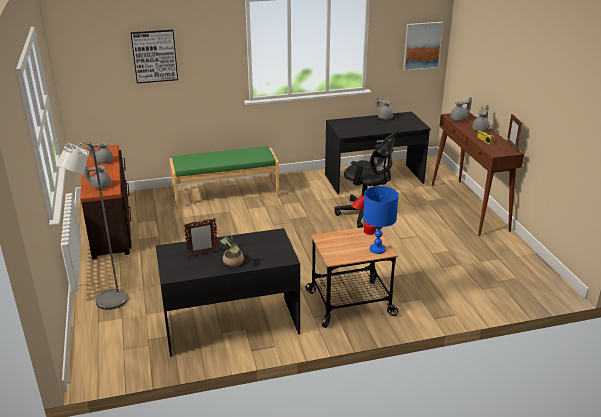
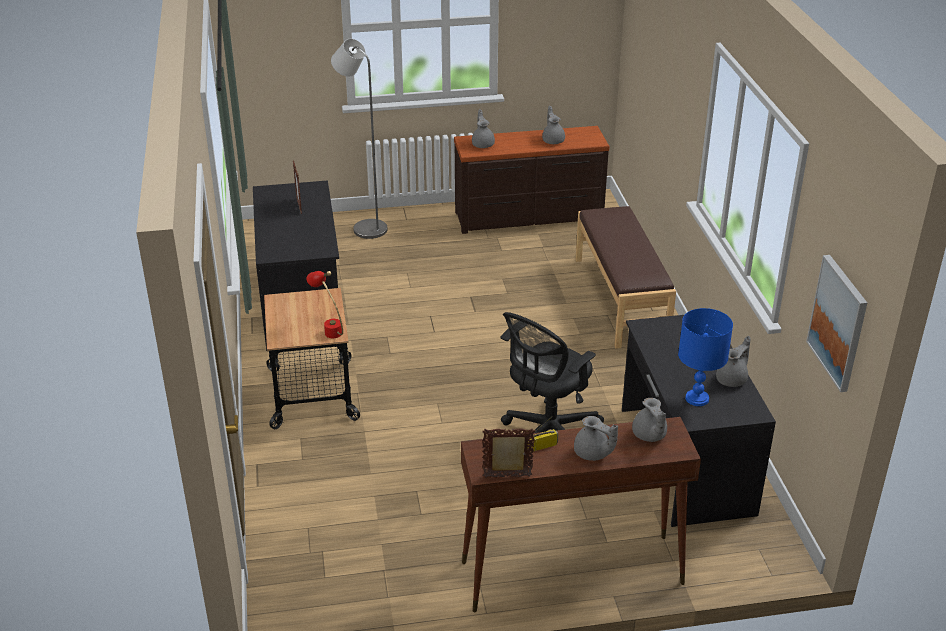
camera: 95 degrees right, 5 degrees up
(154, 56) = (661, 63): picture -> none
(225, 193) = (621, 299): green bench -> brown bench
(233, 263) = (273, 223): potted plant -> none
(377, 249) = (287, 334): blue table lamp -> blue table lamp (697, 399)

